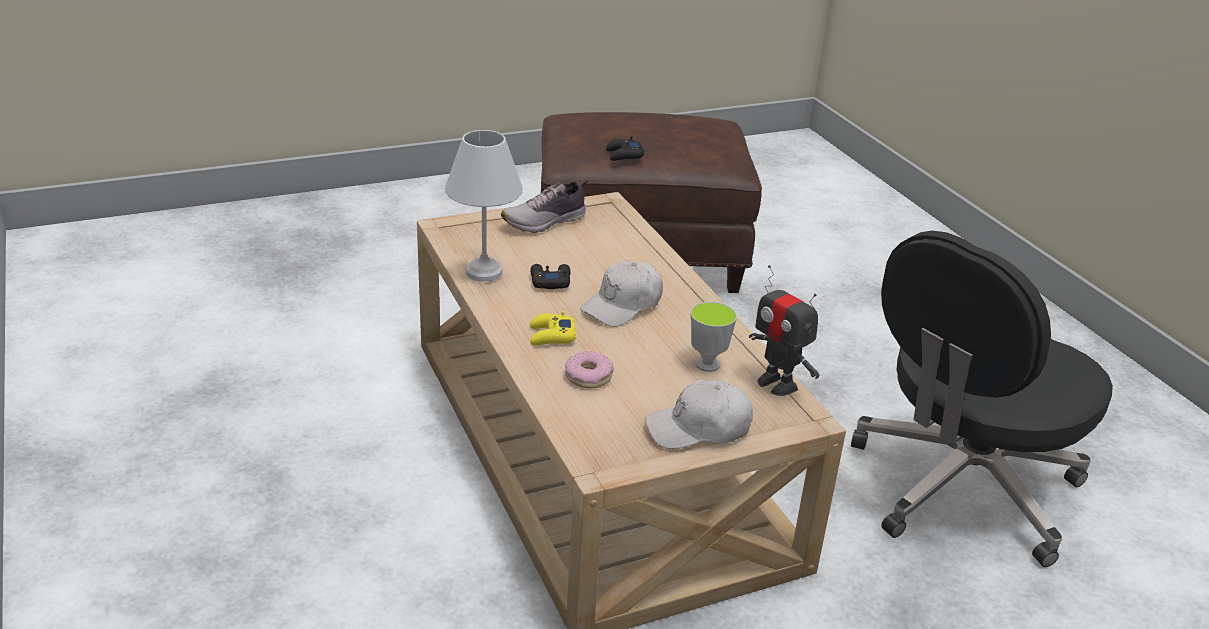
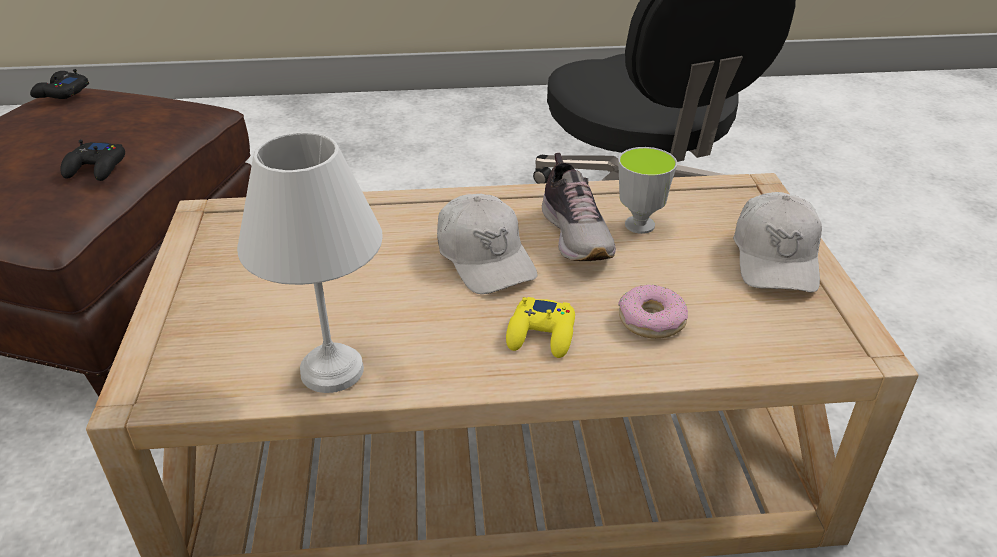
camera: 70 degrees left, 5 degrees up
(545, 222) = (216, 279): shoe -> shoe (577, 234)
(550, 281) = (391, 308): black game controller -> black game controller (61, 93)
(777, 384) = (690, 189): toy robot -> none

